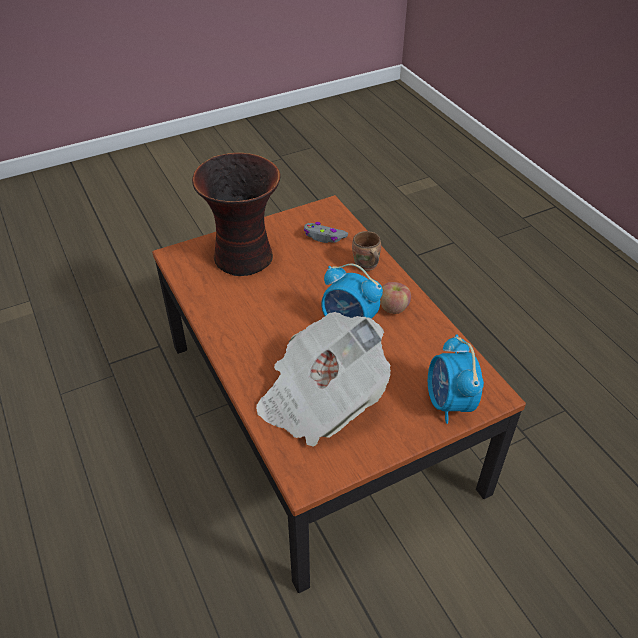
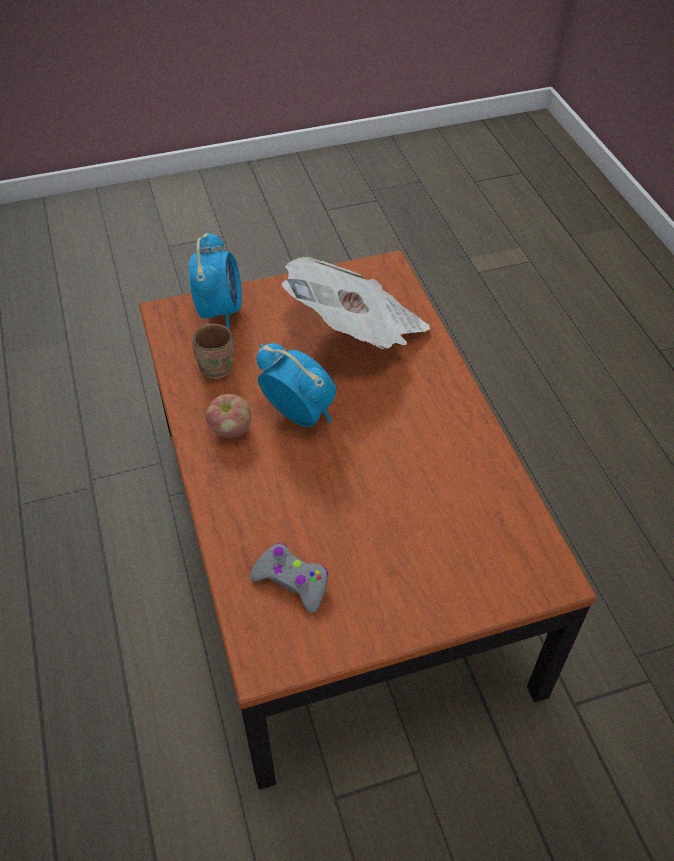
camera: 170 degrees left, 5 degrees up
(245, 258) = (434, 553): vase -> none
(365, 266) = (243, 507): brown mug -> brown mug (217, 366)

